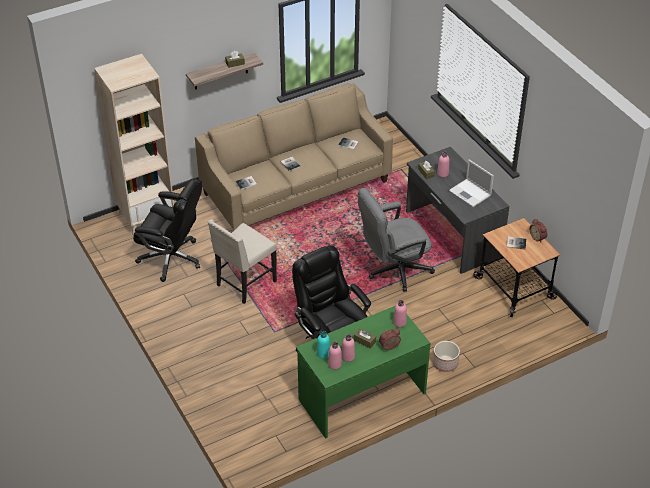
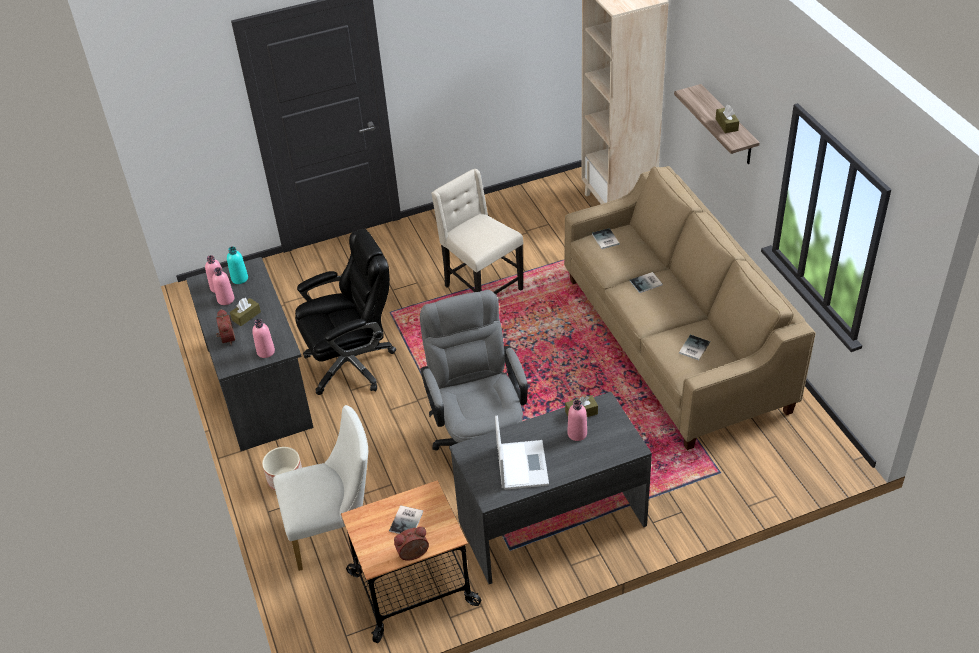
camera: 100 degrees right, 0 degrees up
(172, 258) = (538, 226): black office chair -> none
(361, 395) = (260, 386): green desk -> grey desk
(470, 193) = (521, 464): laptop -> laptop turned 120 degrees clockwise
(482, 330) = (335, 531): none -> white chair

